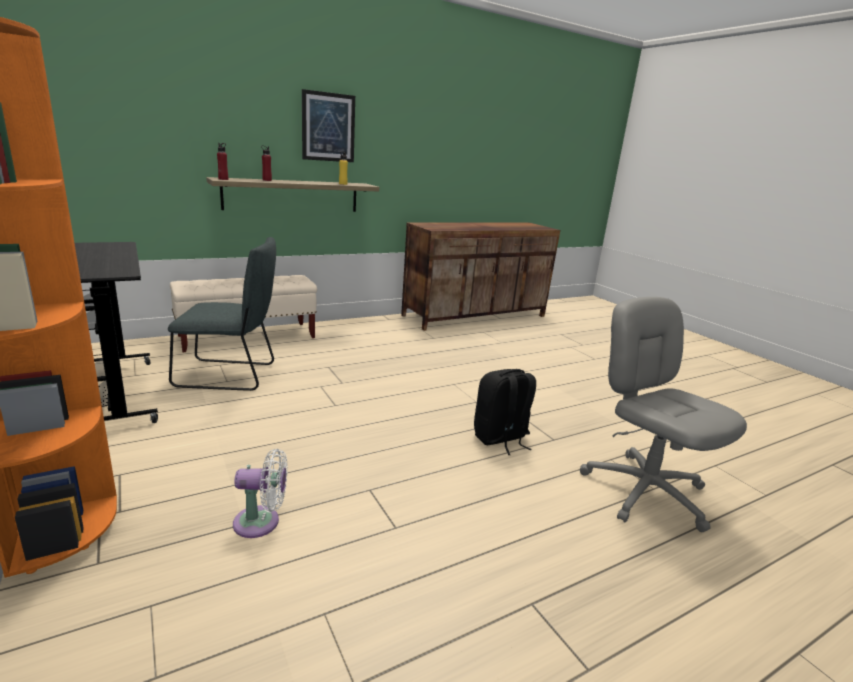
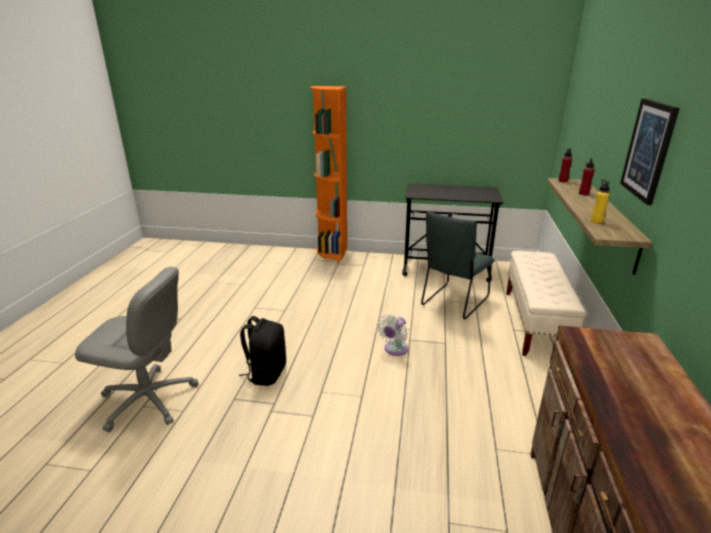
camera: 130 degrees right, 5 degrees up
(261, 522) = (297, 284): white fan -> white fan (394, 350)

